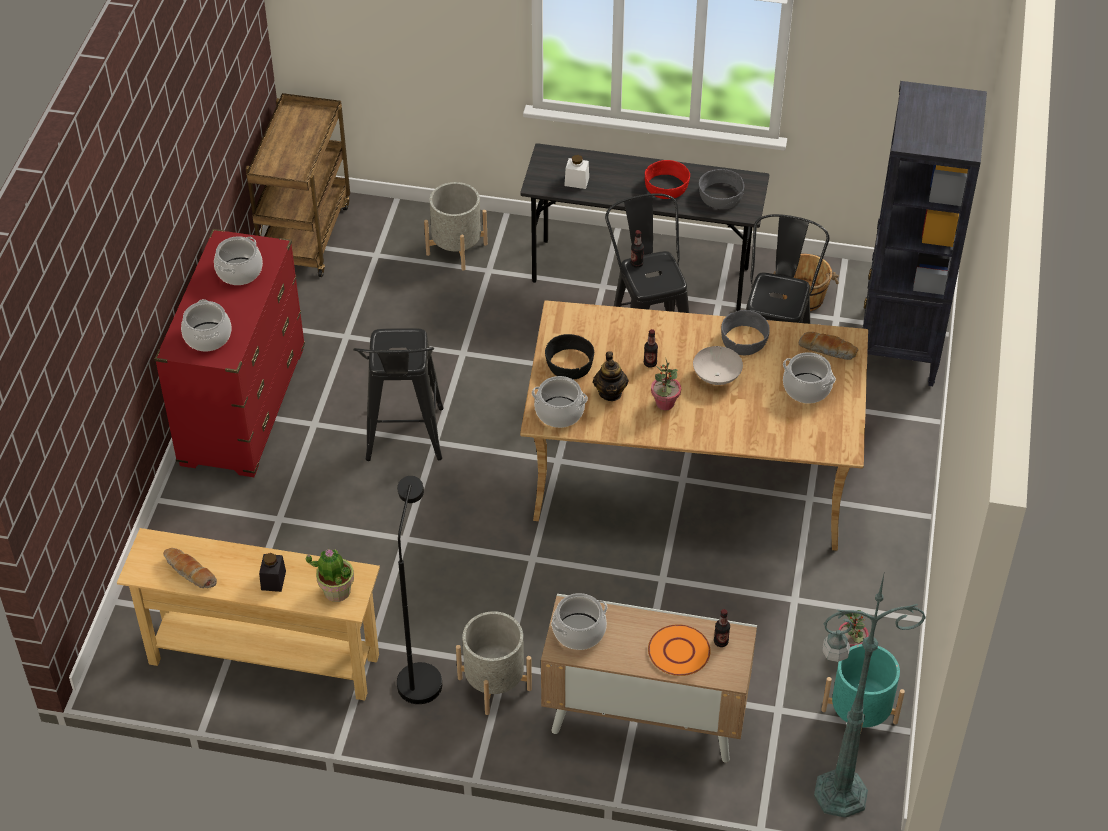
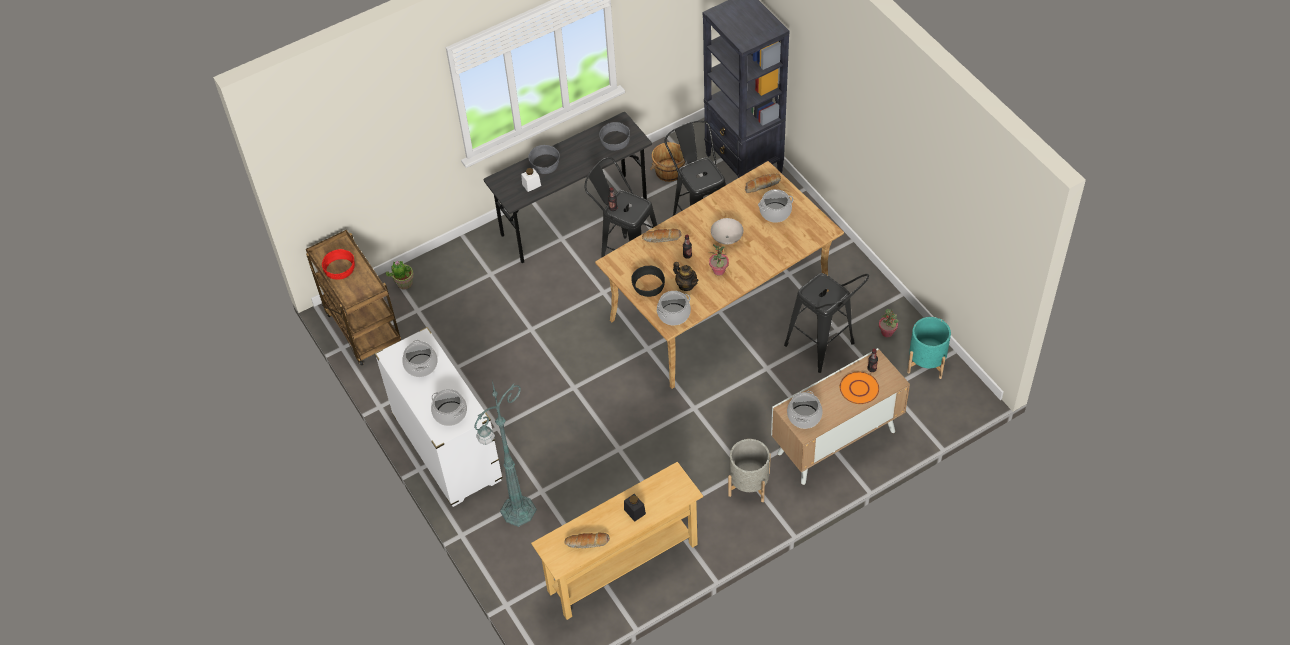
camera: 40 degrees left, 5 degrees up
(243, 407) = (447, 448): red dresser -> white dresser
(336, 590) = (672, 490): potted plant -> potted plant (404, 283)
(404, 442) = (558, 400): black stool -> black stool (824, 349)
(420, 674) = (708, 509): black floor lamp -> none
(457, 249) = (459, 274): grey planter -> none
(644, 327) = (661, 238): none -> bread
(667, 187) = (582, 155): red bowl -> red bowl (340, 268)
(744, 339) = (717, 209): grey bowl -> grey bowl (544, 163)
(837, 793) = (956, 406): green floor lamp -> green floor lamp (516, 512)

